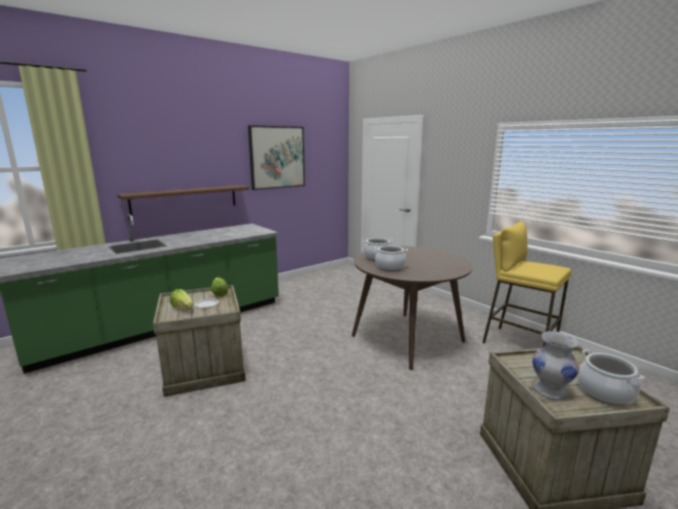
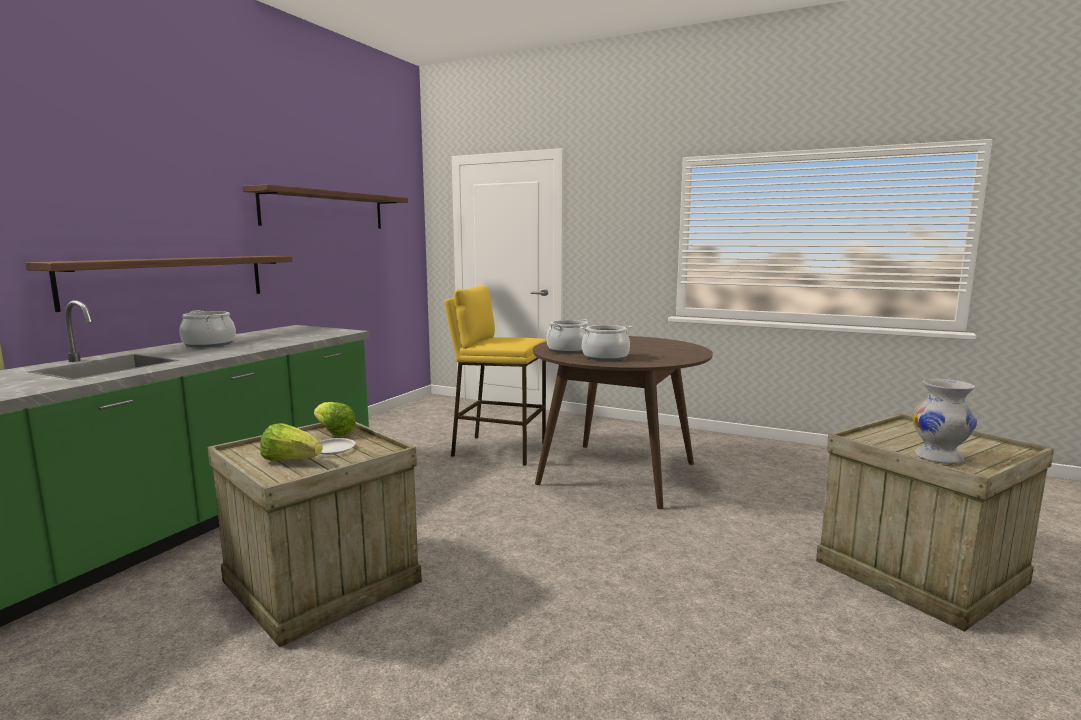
camera: 25 degrees left, 5 degrees down
(277, 157) = (325, 210): picture -> shelf
(518, 344) = (755, 454): yellow stool -> yellow stool (499, 450)
(605, 392) = (984, 448): cooking pot -> cooking pot (209, 344)

